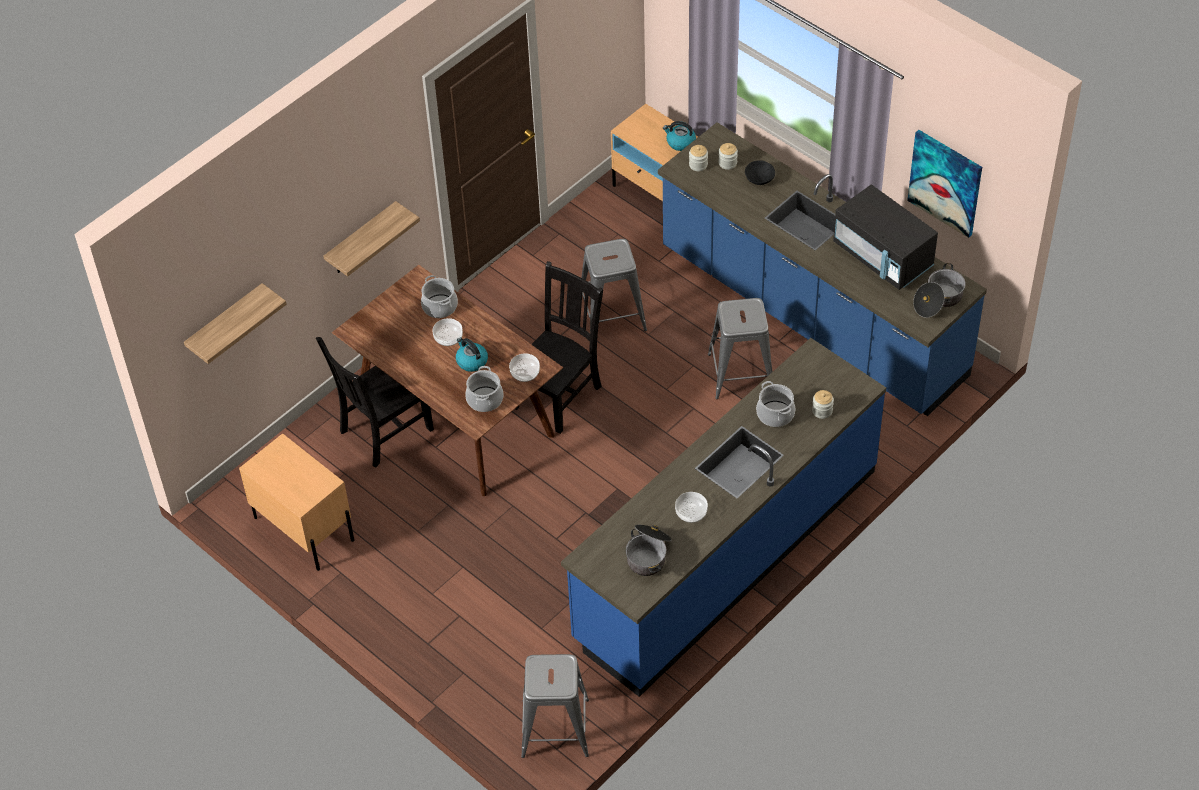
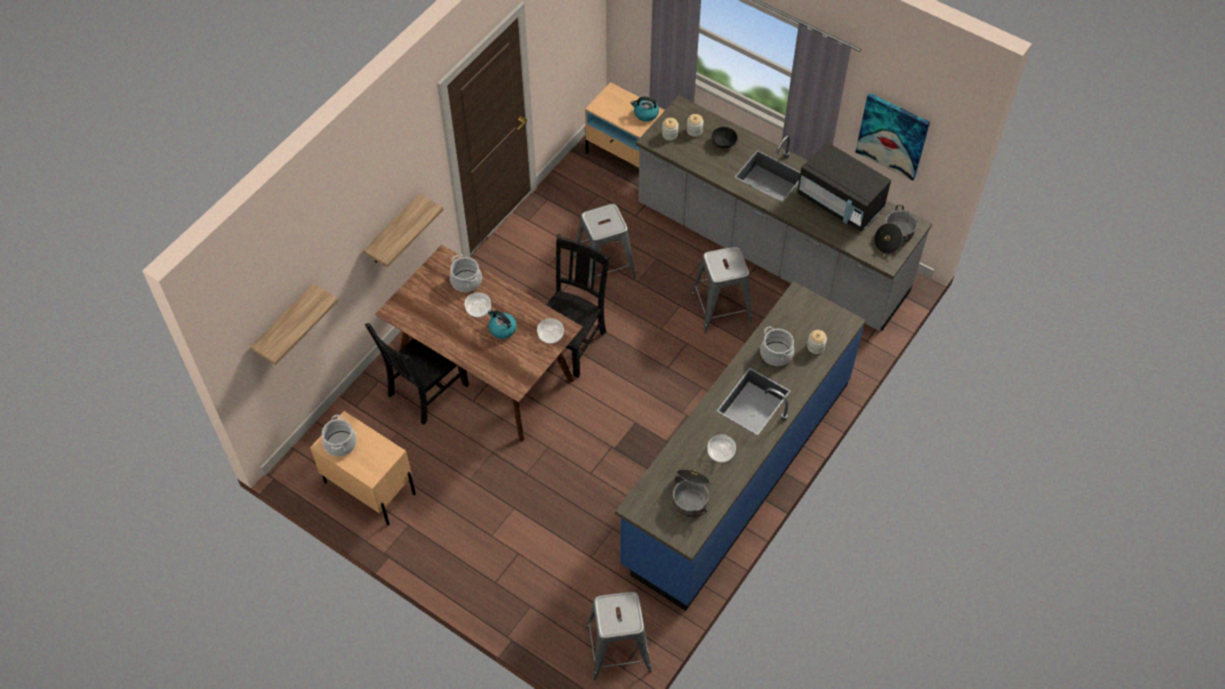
camera: 10 degrees left, 5 degrees up
(485, 399) = (520, 363): cooking pot -> cooking pot (340, 443)
(811, 314) = (770, 250): blue counter -> grey counter

